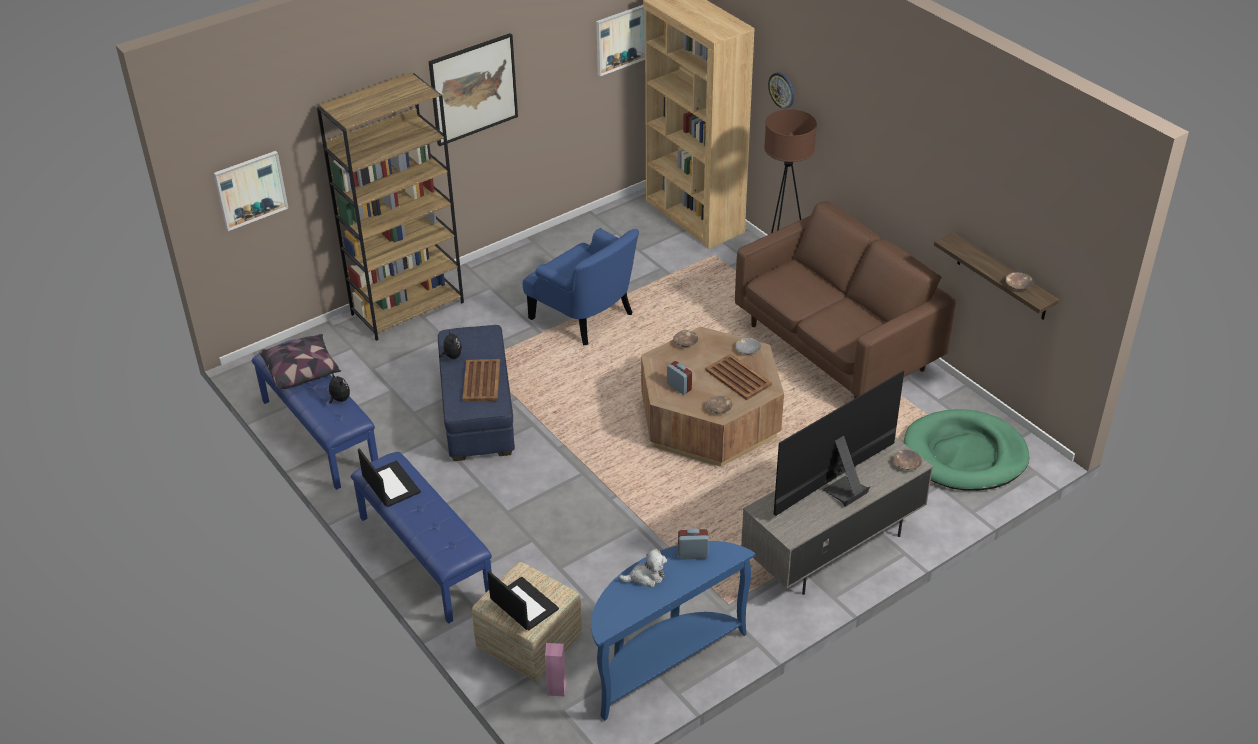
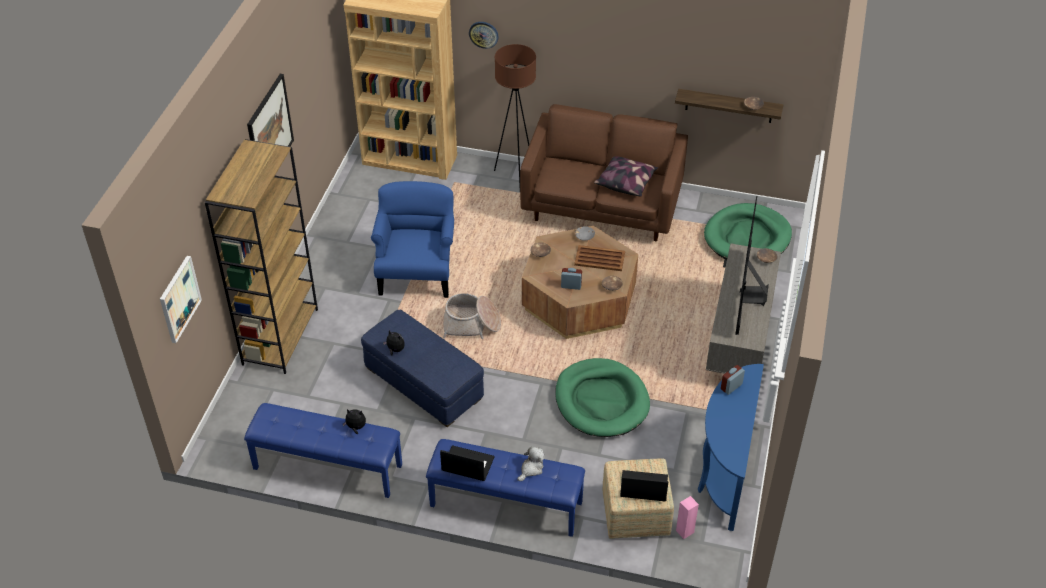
camera: 40 degrees left, 5 degrees up
(302, 370) = (300, 423): pillow -> pillow (626, 182)
(482, 380) = (437, 355): brown tray -> none
(580, 386) = (471, 324): none -> basket
(585, 316) = (417, 272): blue armchair -> blue armchair turned 90 degrees counterclockwise
(620, 522) = (601, 401): none -> green dog bed
(621, 39) = (326, 43): picture -> none
(646, 577) = (722, 418): plush toy -> plush toy (531, 469)

